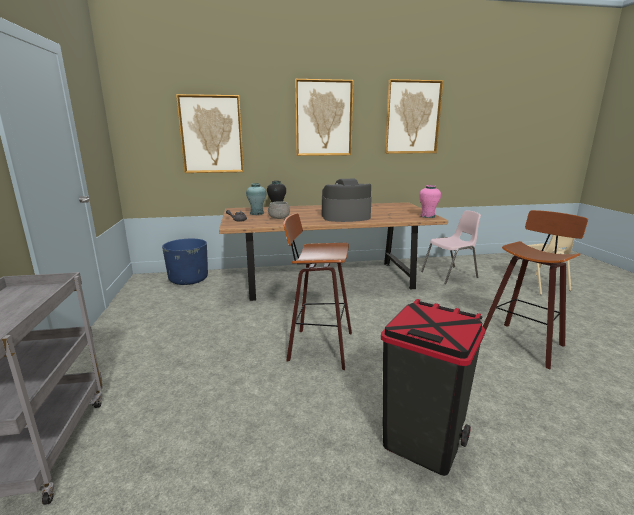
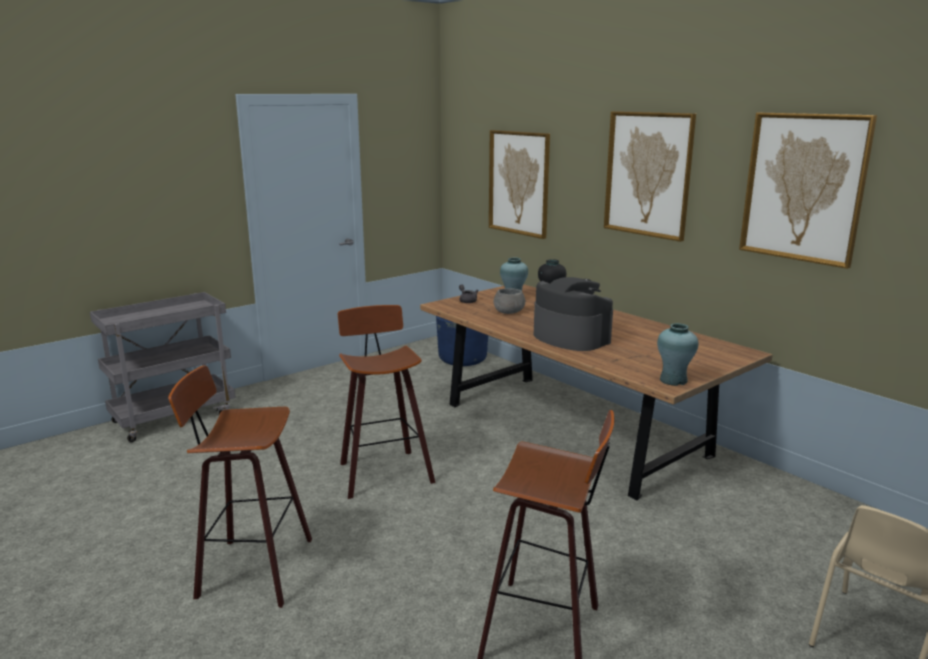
camera: 60 degrees right, 0 degrees up
(422, 442) = (251, 569): black trash can -> stool
(427, 216) = (673, 380): pink vase -> turquoise vase
(450, 275) = (757, 523): pink chair -> none

